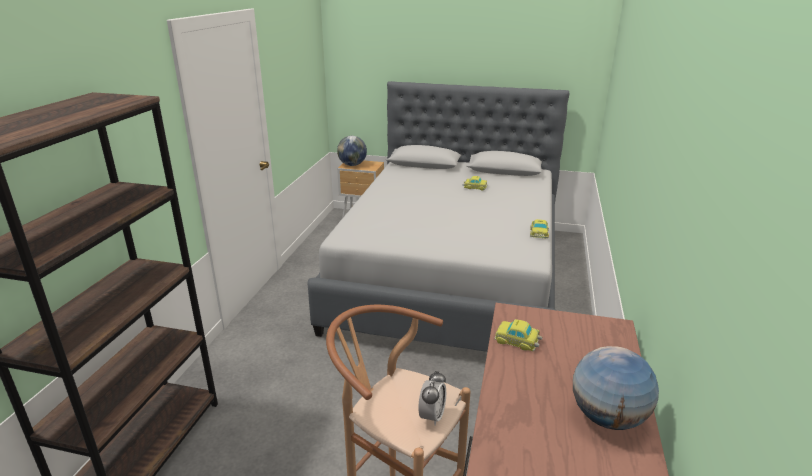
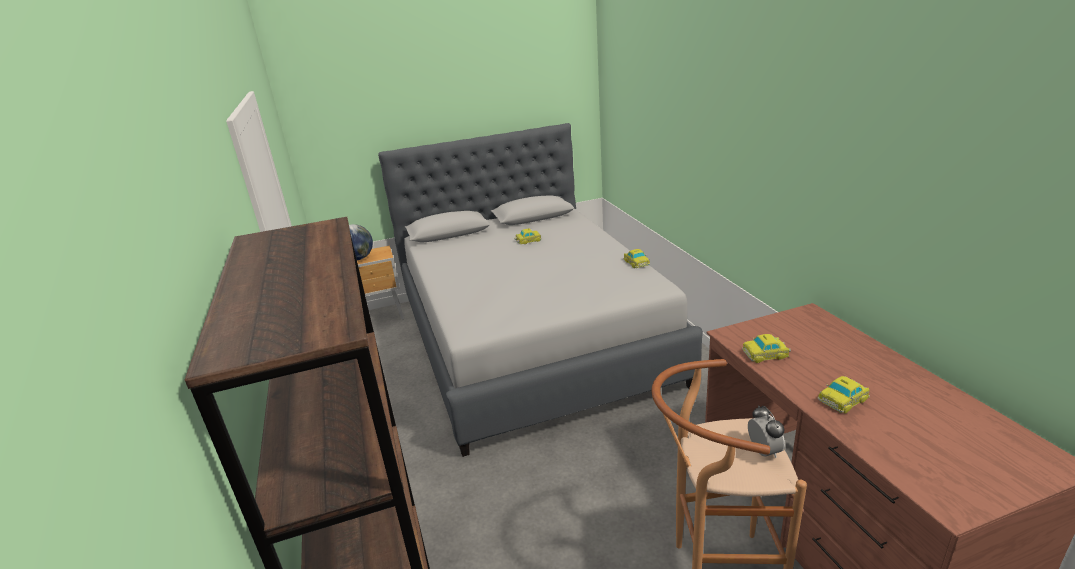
camera: 30 degrees left, 0 degrees up
(529, 405) = (843, 399): none -> toy car
(607, 417) = (897, 381): globe -> none

